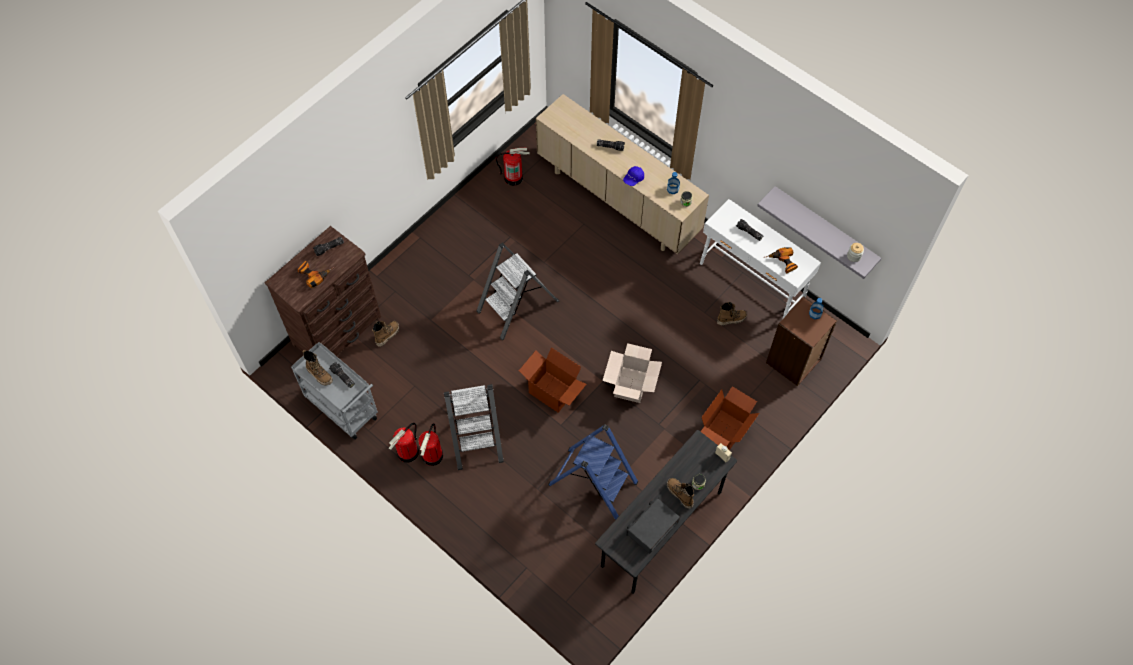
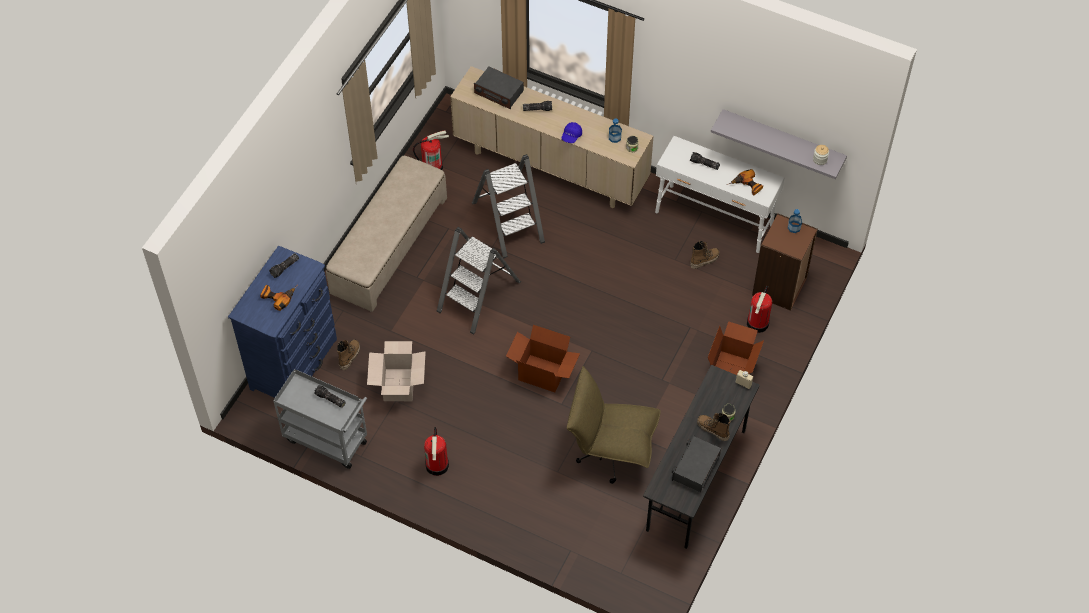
camera: 15 degrees left, 5 degrees down
(319, 375) = (305, 402): boot -> none
(338, 331) = (295, 365): brown dresser -> blue dresser
(408, 452) = (410, 468): fire extinguisher -> fire extinguisher (758, 323)
(454, 239) = (389, 244): none -> beige bench
(475, 430) = (473, 429): grey step ladder -> grey step ladder (507, 221)
(580, 123) = (499, 92): none -> radio
(592, 482) = (611, 452): blue step ladder -> beige office chair
(631, 385) = (622, 348): cardboard box -> cardboard box (399, 385)

